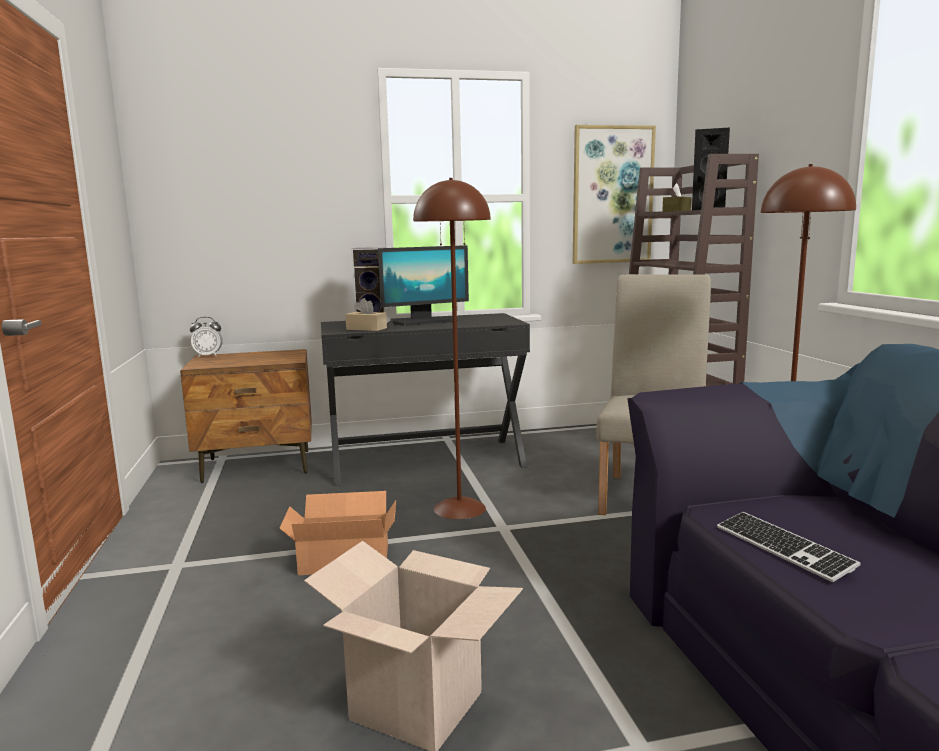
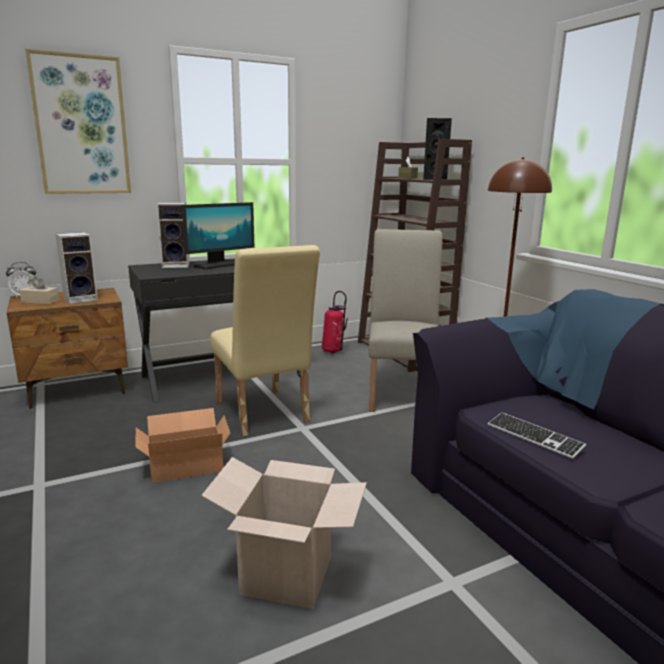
camera: 15 degrees left, 5 degrees up
(265, 359) = (82, 299): none -> speaker
(366, 329) = (175, 273): beige tissue box -> beige tissue box (40, 301)
(459, 508) = (263, 415): brown floor lamp -> beige chair
(575, 439) = (333, 352): none -> fire extinguisher
(612, 195) = (357, 162): picture -> picture (81, 126)

